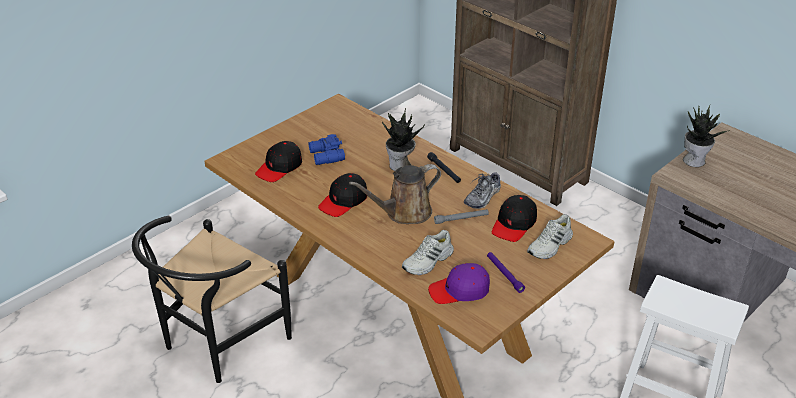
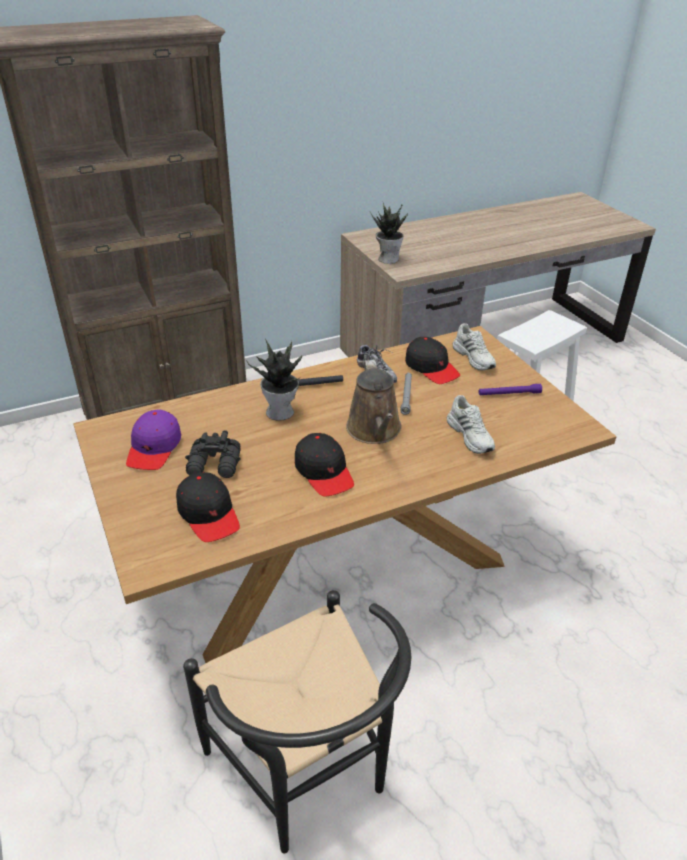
camera: 70 degrees left, 0 degrees up
(326, 156) = (215, 465): blue binoculars -> black binoculars
(459, 290) = (526, 427): purple cap -> purple cap (154, 448)

